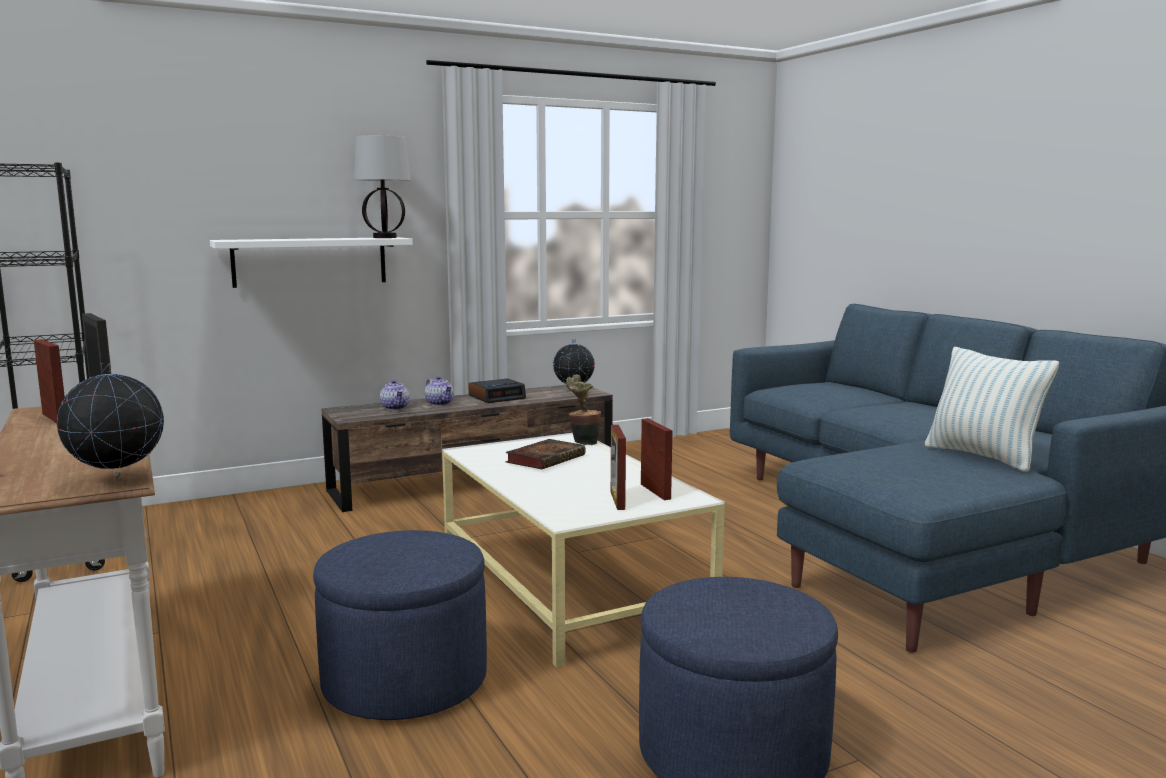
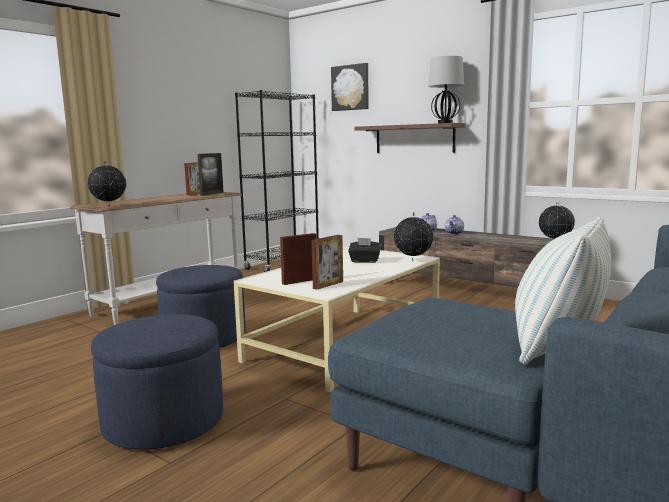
camera: 65 degrees right, 0 degrees up
(157, 163) = (350, 87): none -> picture
(310, 261) = (414, 139): white shelf -> brown shelf
(497, 397) = (495, 236): alarm clock -> none
(546, 458) = (364, 261): book -> black tissue box
(583, 443) = (413, 261): potted plant -> globe

